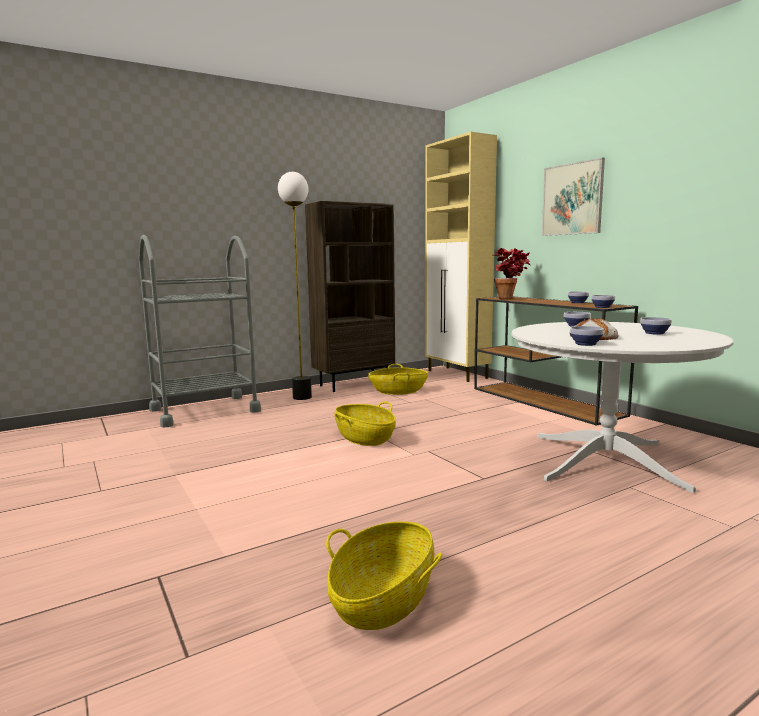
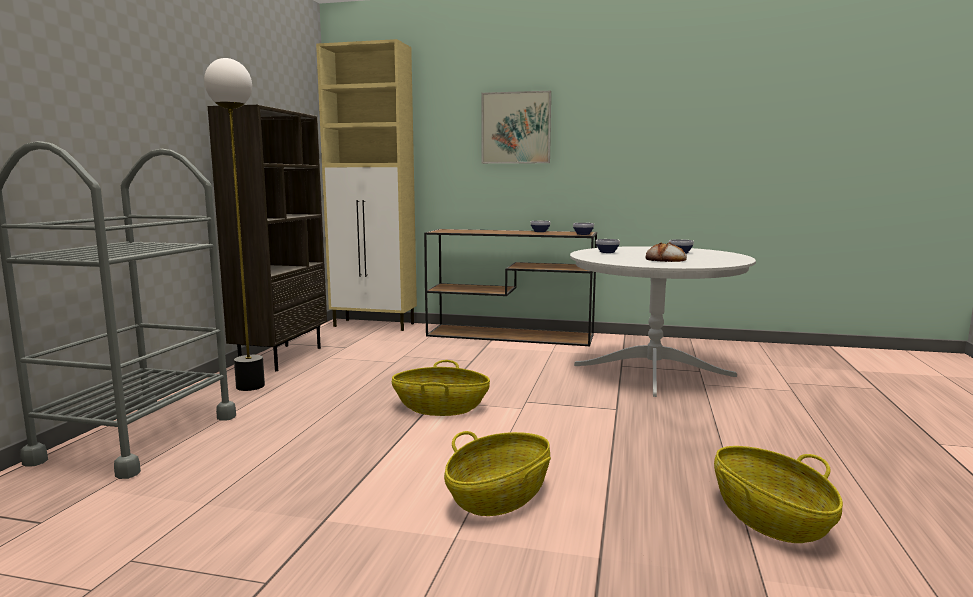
camera: 45 degrees left, 0 degrees up
(398, 391) = (354, 354): basket -> basket (499, 496)
(510, 298) = (460, 231): potted plant -> none
(585, 344) = (689, 265): bowl -> none

